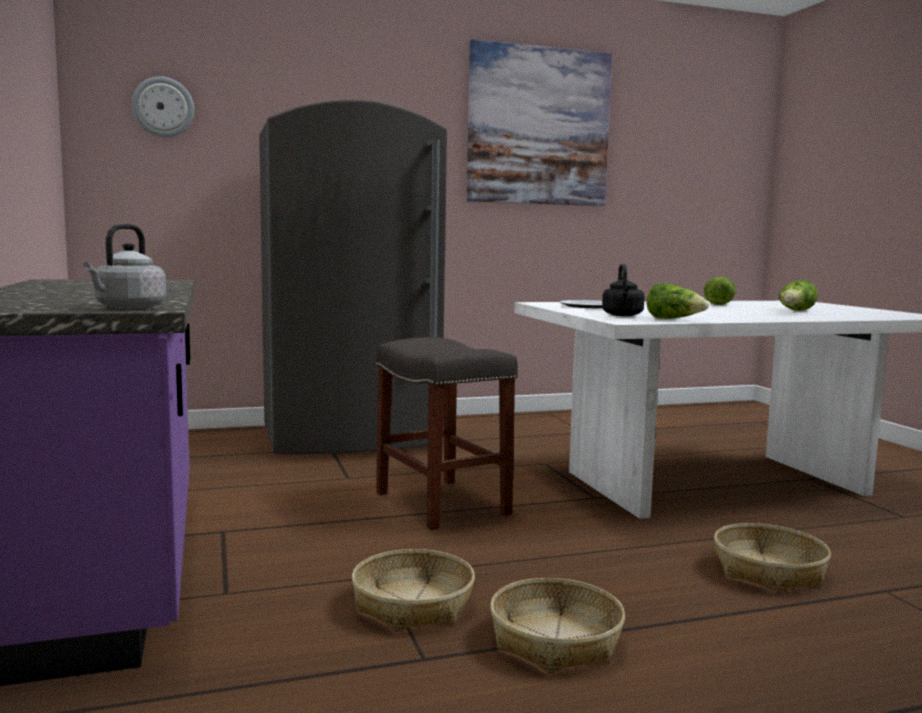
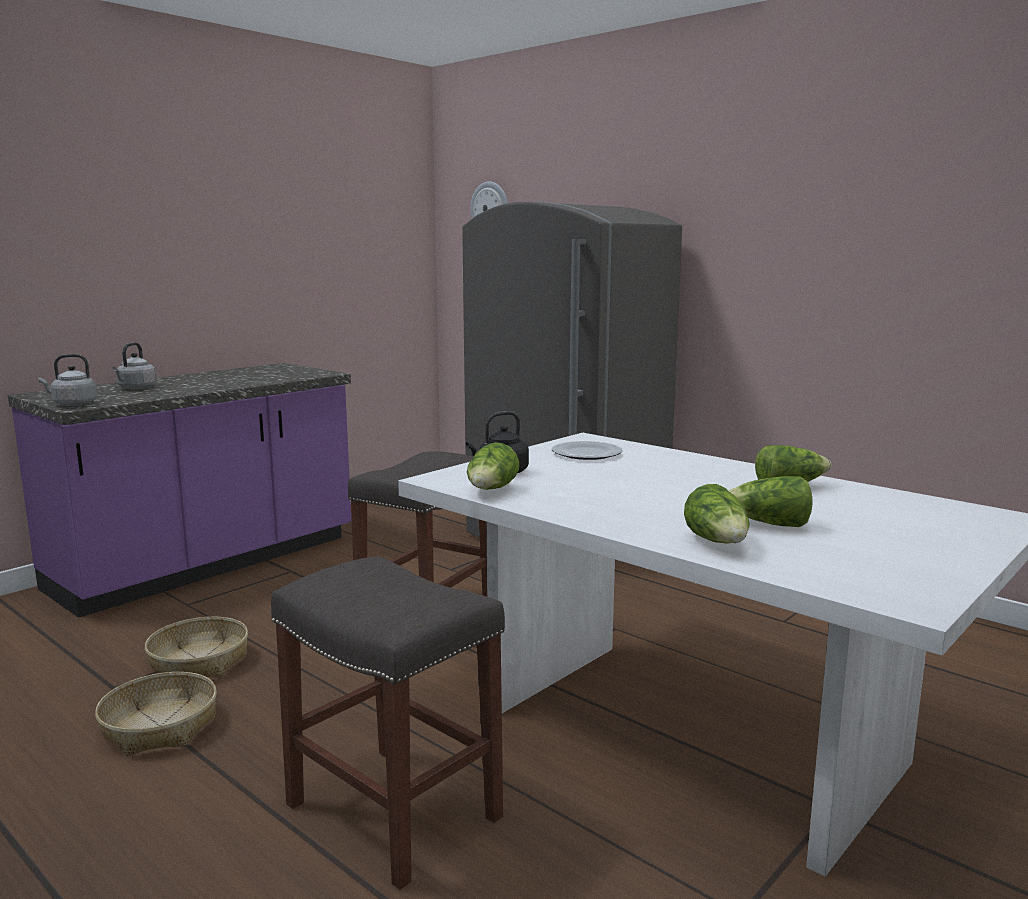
camera: 60 degrees right, 5 degrees up
(62, 297) = (136, 388): none -> grey kettle
(539, 126) = (852, 188): picture -> none
(768, 571) = (390, 810): basket -> grey stool
(827, 316) = (718, 543): none -> lettuce

